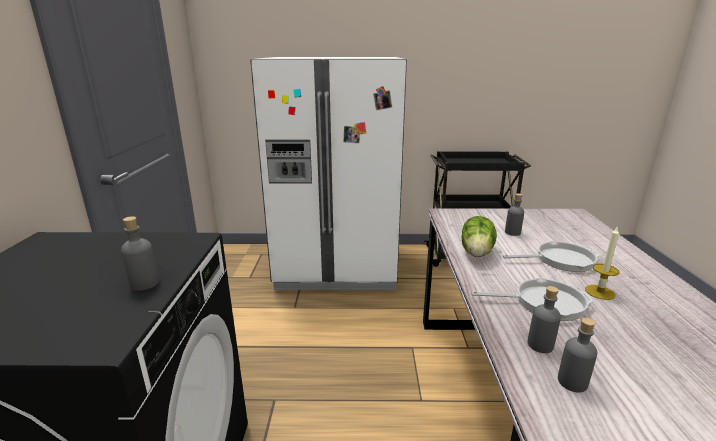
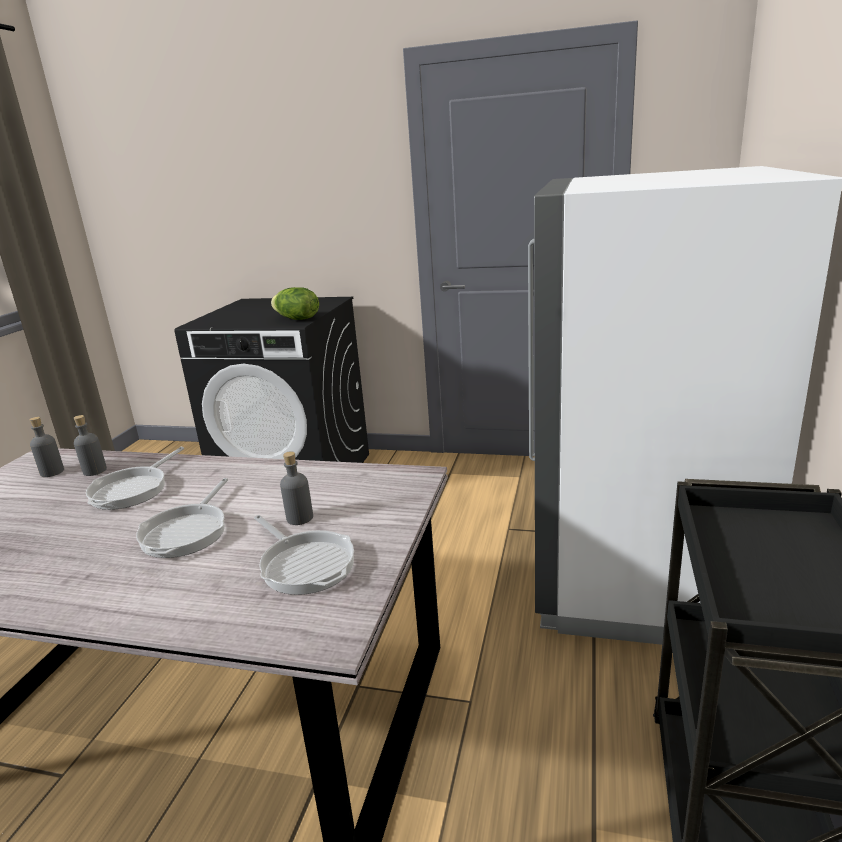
camera: 105 degrees right, 0 degrees up
(144, 283) = (244, 322): grey bottle -> none
(477, 252) = (266, 476): lettuce -> lettuce (297, 319)
(545, 224) = (305, 564): none -> frying pan
(600, 292) = (101, 531): candle -> none

